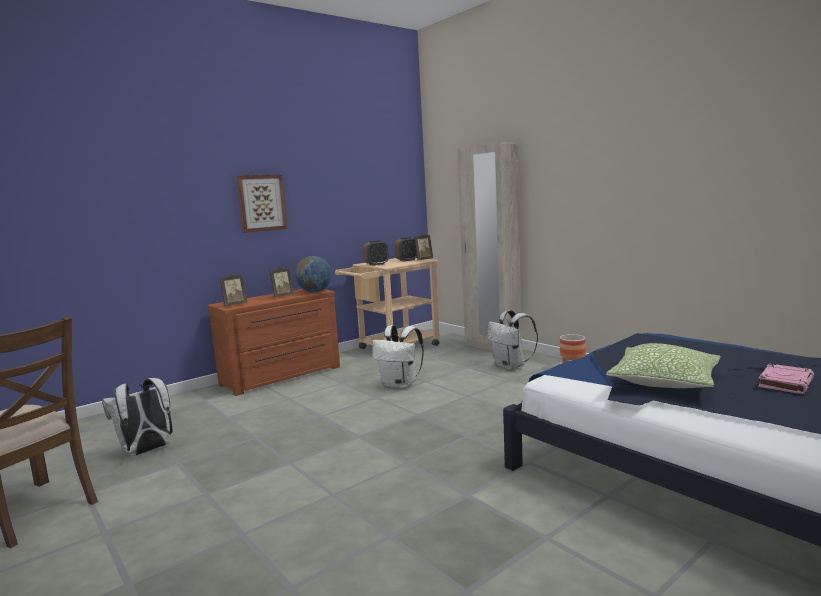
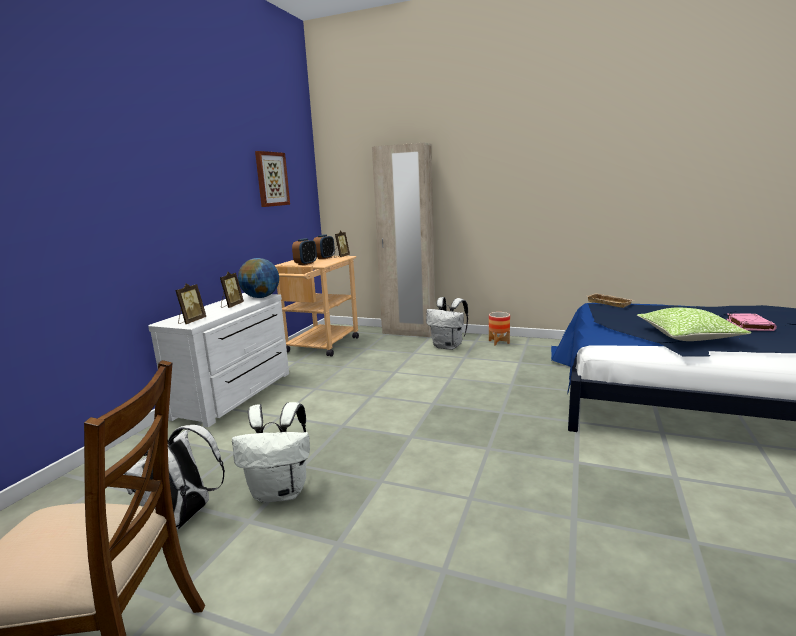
camera: 30 degrees left, 5 degrees up
(261, 203) = (189, 198): picture -> picture (271, 179)
(282, 376) = (237, 395): brown dresser -> white dresser
(400, 384) = (376, 379): white backpack -> white backpack (281, 491)
(664, 335) = (610, 303): none -> beige tray

